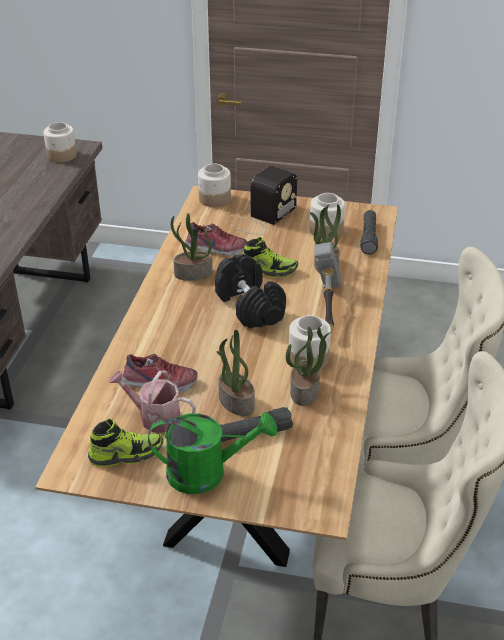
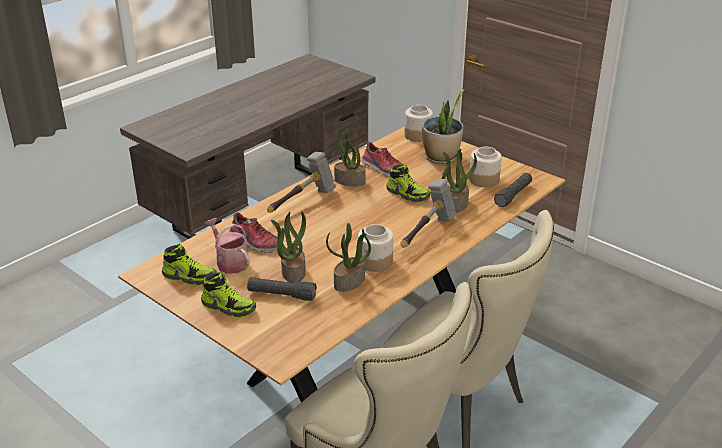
camera: 30 degrees right, 5 degrees down
(62, 156) = (337, 79): jar -> none
(165, 315) = (302, 202): none -> hammer
(207, 473) = (229, 307): green watering can -> shoe
(249, 306) = (367, 214): black dumbbell -> none
(261, 217) = (441, 157): radio -> potted plant

